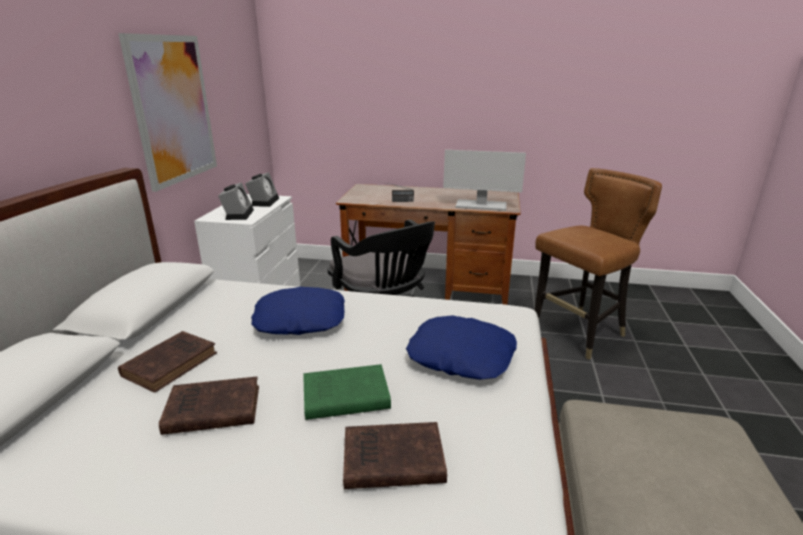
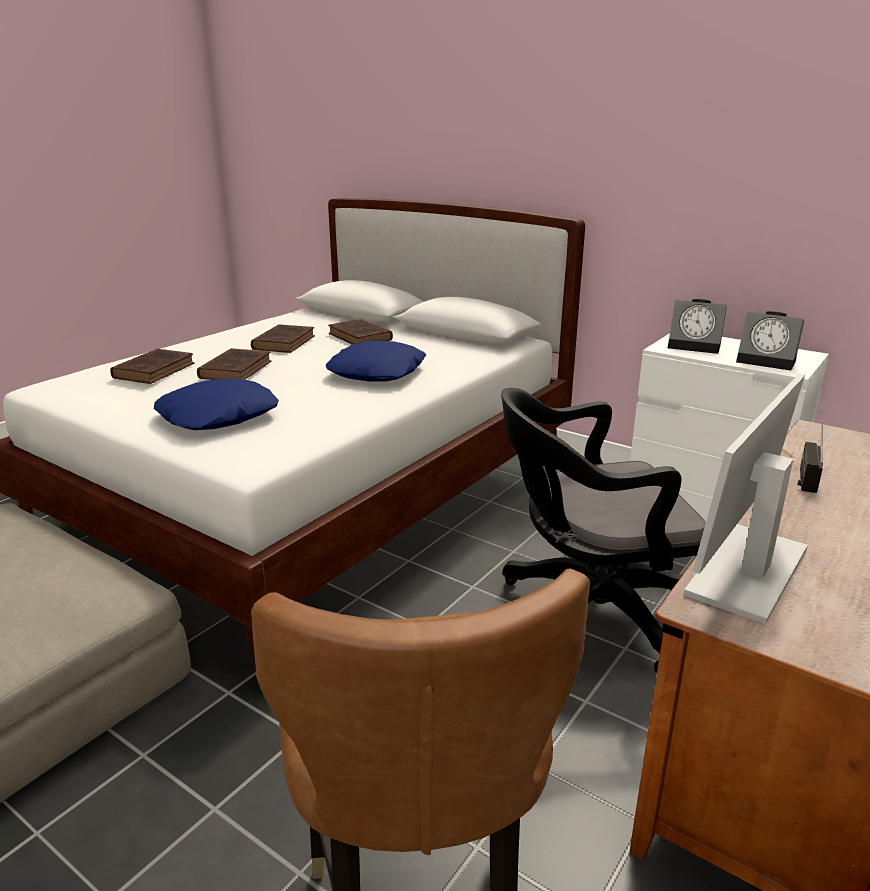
camera: 115 degrees right, 0 degrees up
(173, 110) = (710, 174): picture -> none
(343, 397) = (236, 369): green book -> brown book

